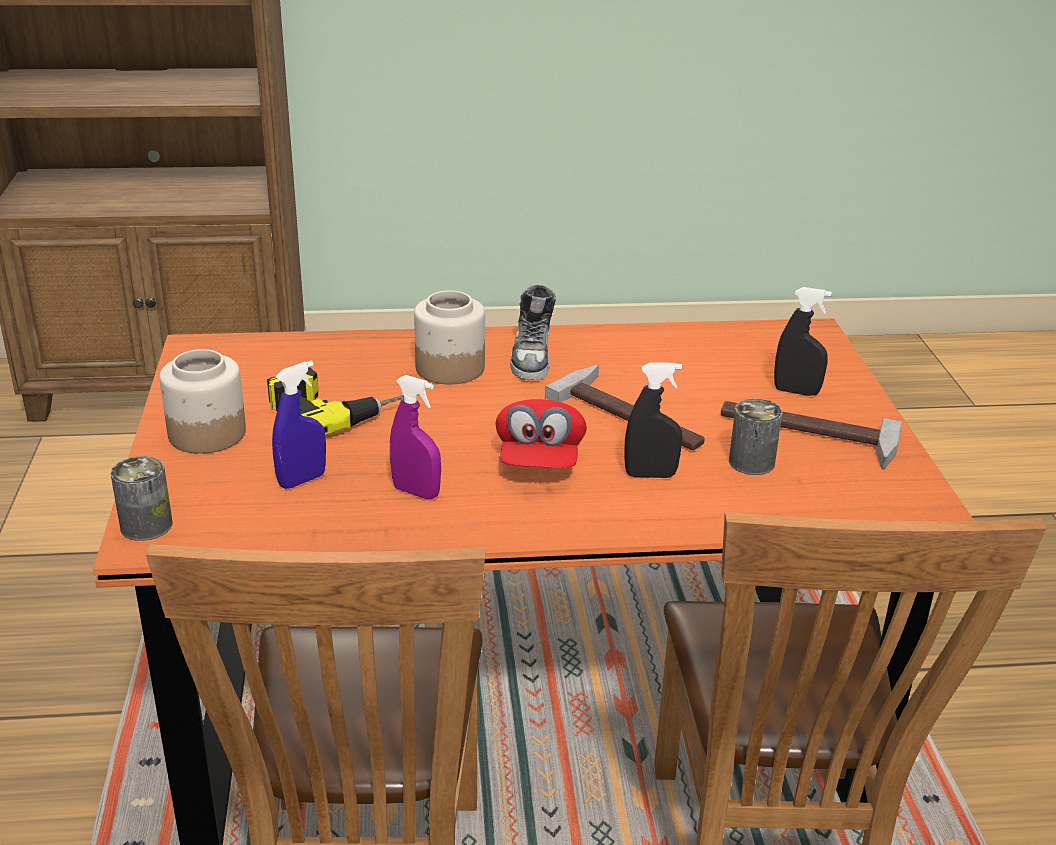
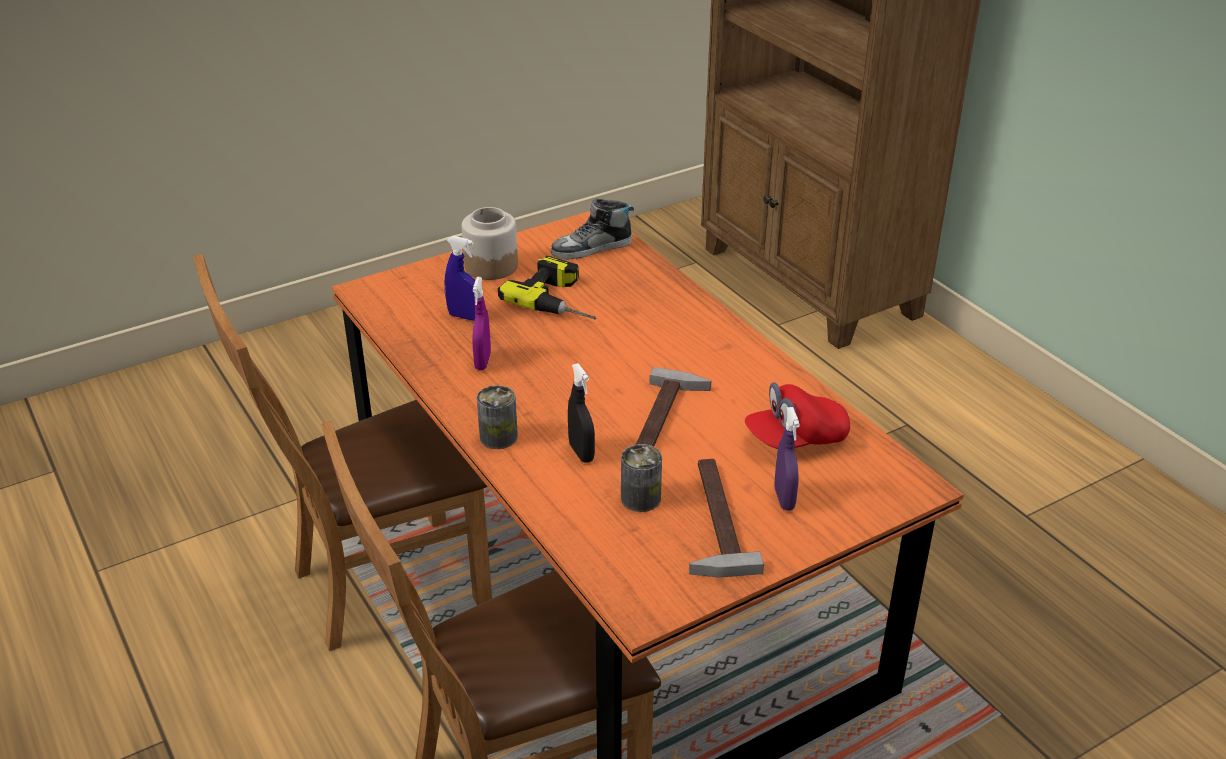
camera: 65 degrees right, 5 degrees up
(146, 525) = (381, 285): can -> can (498, 437)
(449, 368) = (658, 323): jar -> none
(532, 356) = (712, 352): shoe -> shoe (592, 248)
(539, 460) = (562, 398): red cap -> red cap (796, 439)
(796, 391) = (784, 499): black spray bottle -> purple spray bottle

